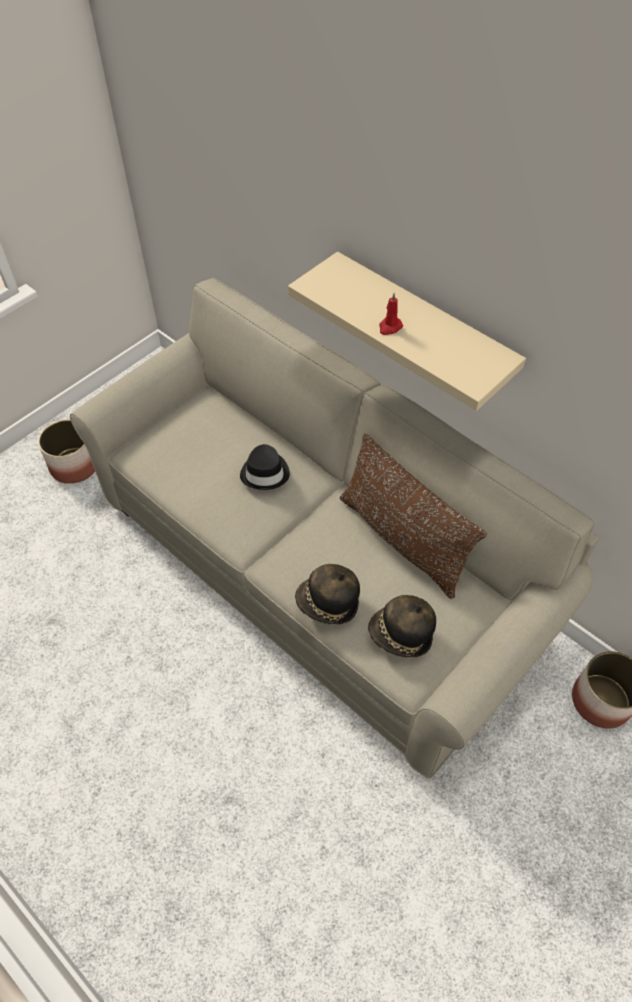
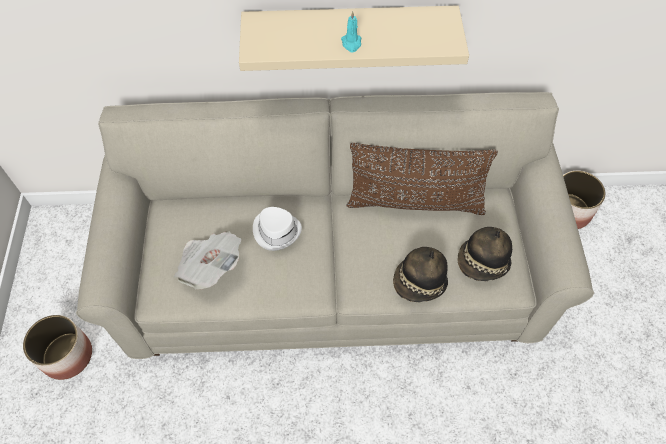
camera: 45 degrees left, 5 degrees up
(189, 459) = (210, 266): none -> newspaper
(265, 473) = (276, 230): black hat -> white hat
(389, 327) = (351, 43): red candle -> turquoise candle

